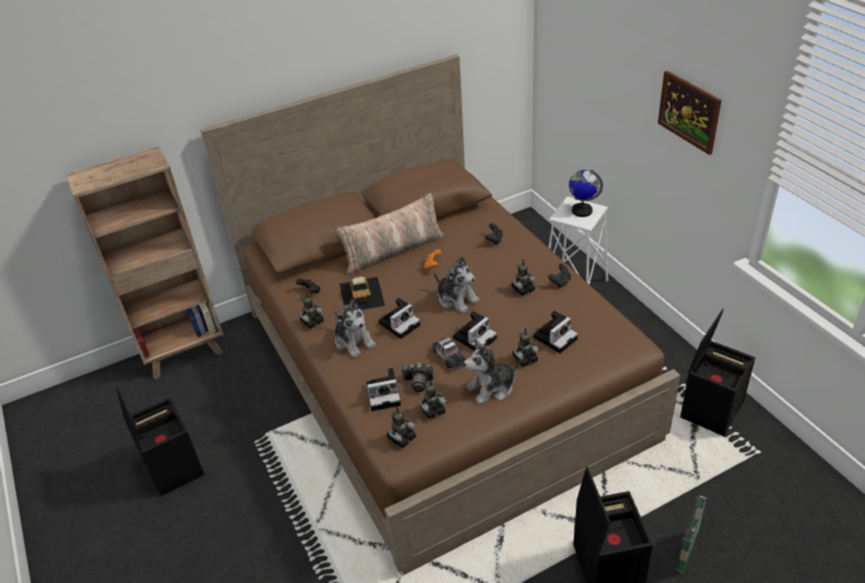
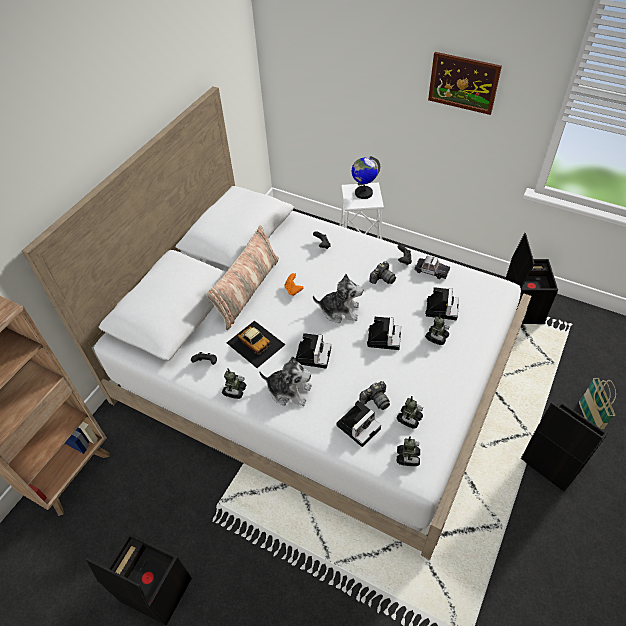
camera: 35 degrees left, 10 degrees up
(440, 370) = (316, 371): brown bed -> white bed
(449, 357) = (379, 365): toy car -> toy car (431, 271)
(492, 388) = (435, 375): plush toy -> none
(523, 289) = (382, 278): toy robot -> camera

